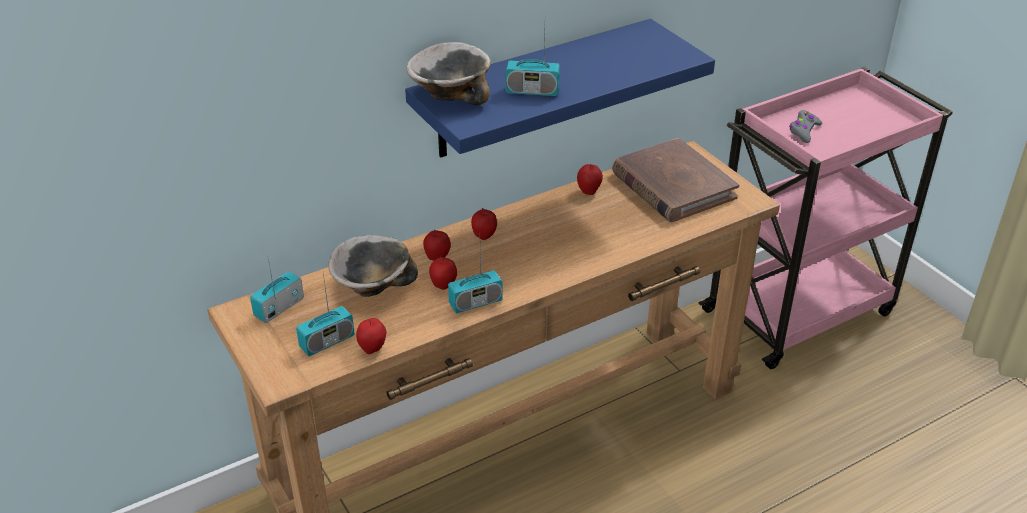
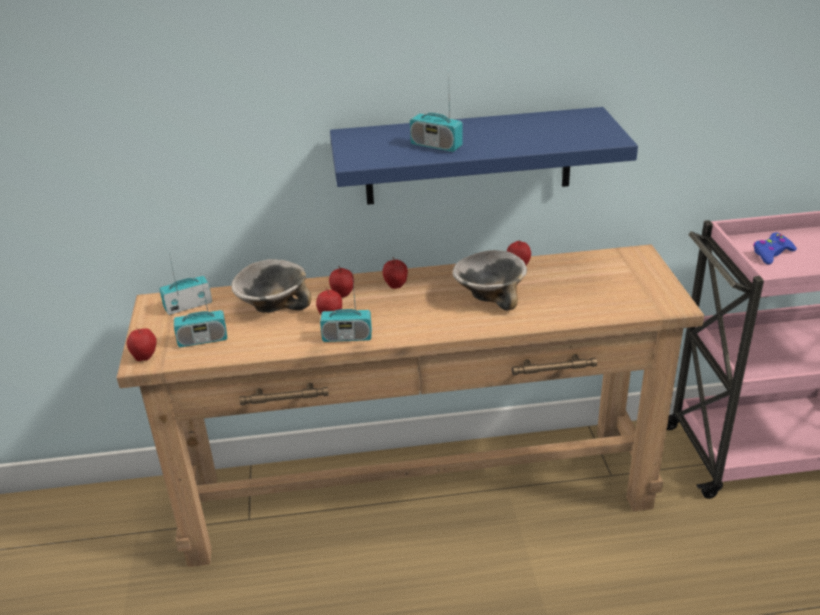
camera: 25 degrees right, 5 degrees down
(372, 349) = (233, 354): apple -> apple (145, 357)
(449, 94) = (361, 138): bowl -> bowl (489, 295)
(672, 185) = (603, 278): brown book -> none
(804, 131) = (772, 253): grey game controller -> blue game controller

